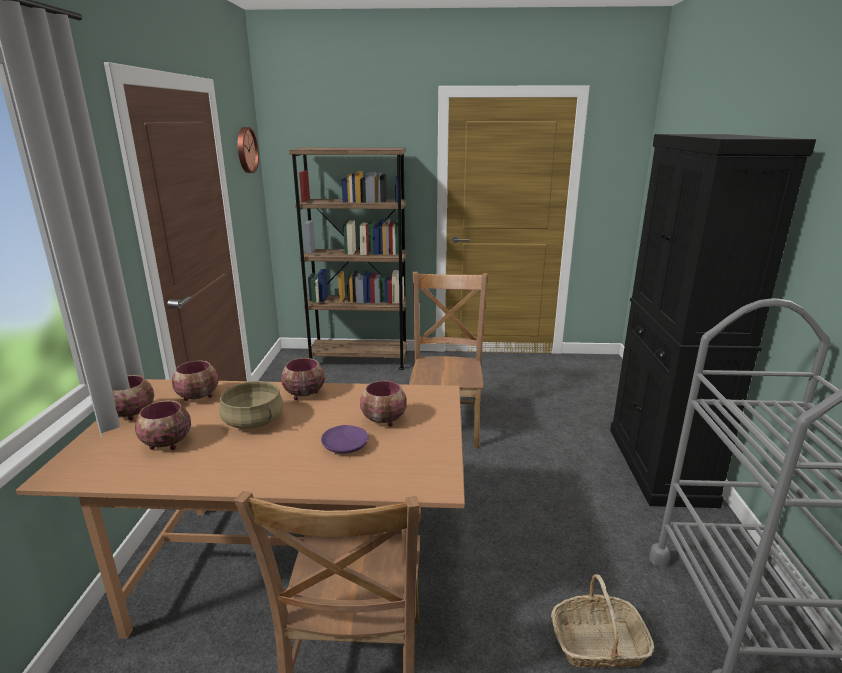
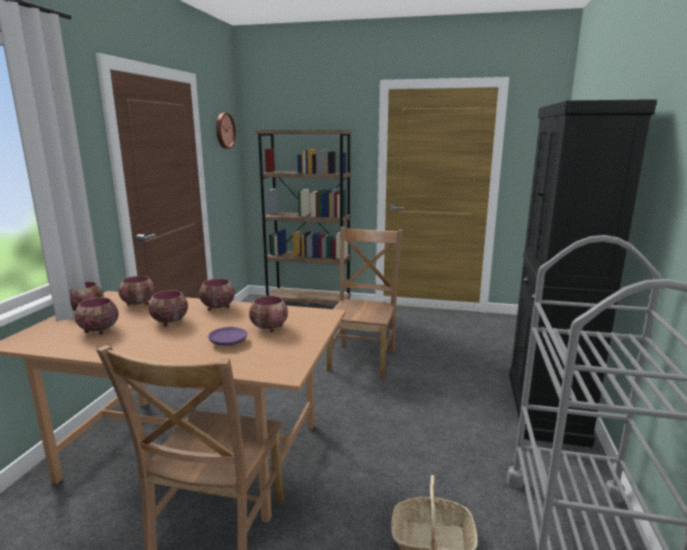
camera: 10 degrees right, 5 degrees down
(253, 421) = (169, 321): beige cooking pot -> bowl

